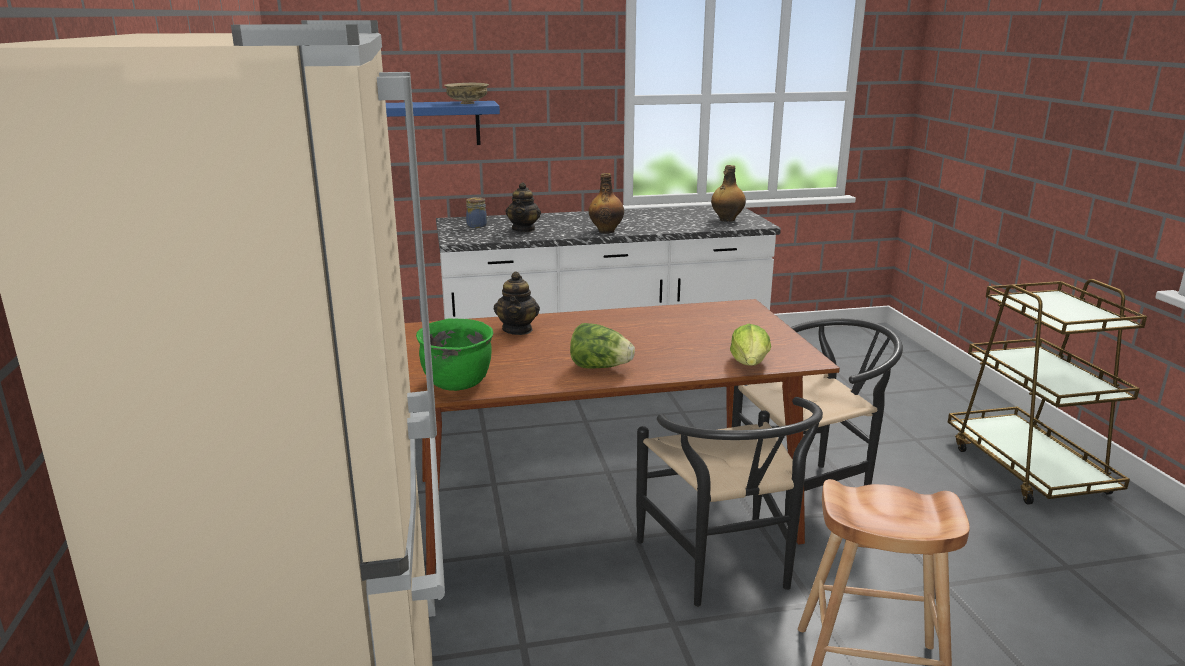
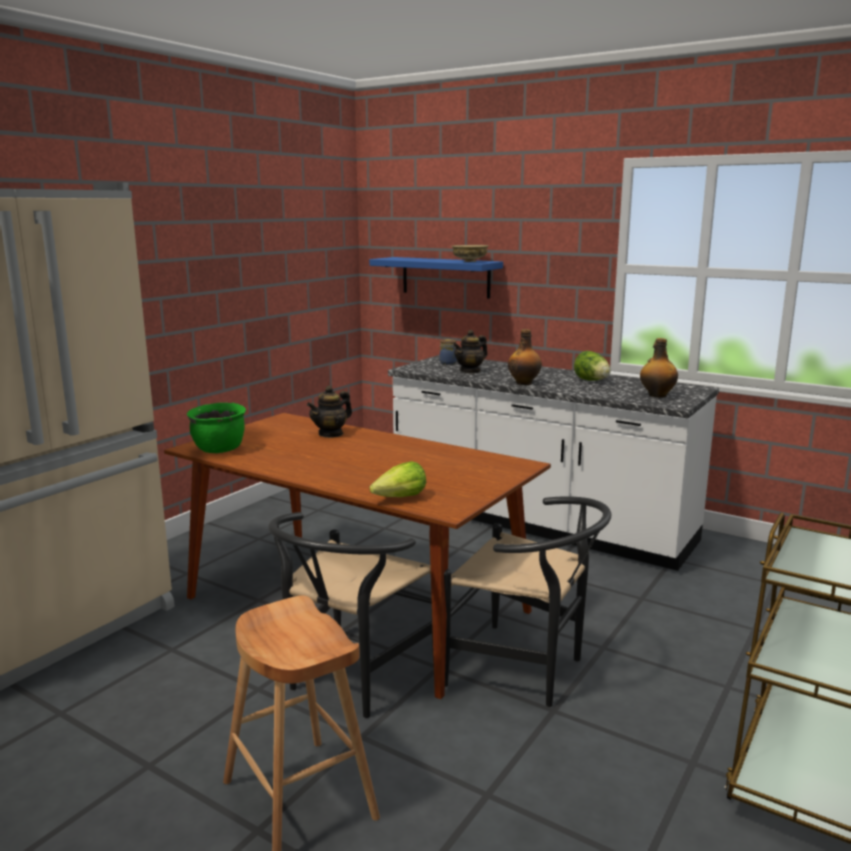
camera: 45 degrees right, 5 degrees down
(600, 367) = (308, 467): lettuce -> lettuce (592, 381)

